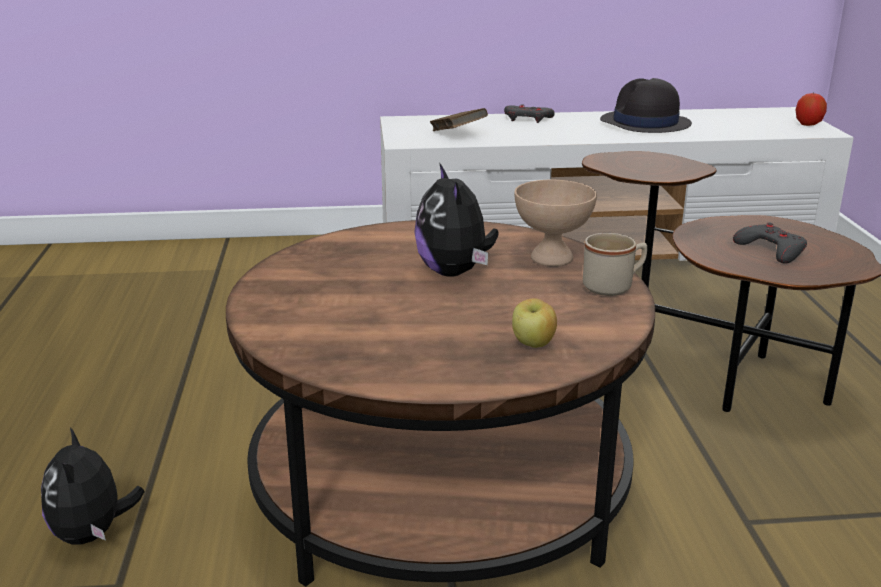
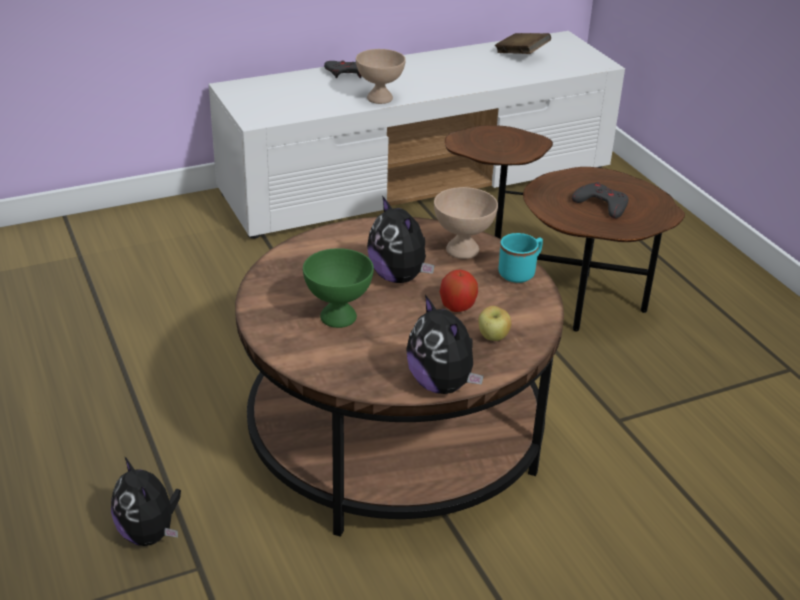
camera: 20 degrees left, 10 degrees up
(349, 298) = (337, 317): none -> green bowl
(429, 382) = (442, 384): none -> plush toy
(457, 135) = (298, 103): brown book -> brown book (521, 55)
(548, 138) = (380, 98): none -> beige bowl
(614, 286) = (520, 272): beige mug -> turquoise mug
(644, 124) = (452, 69): black hat -> none
(808, 124) = (585, 54): apple -> apple (457, 307)

